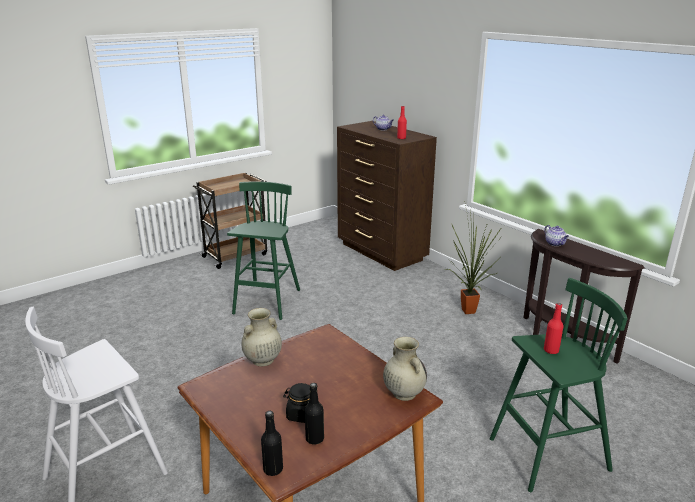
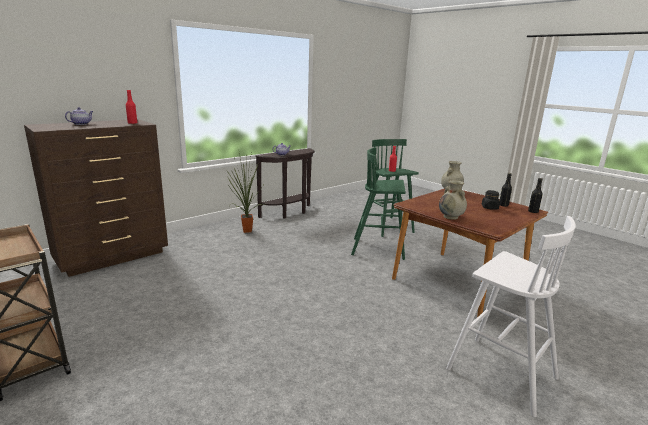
camera: 95 degrees left, 5 degrees down
(266, 302) = (202, 318): green stool -> green stool (379, 249)

